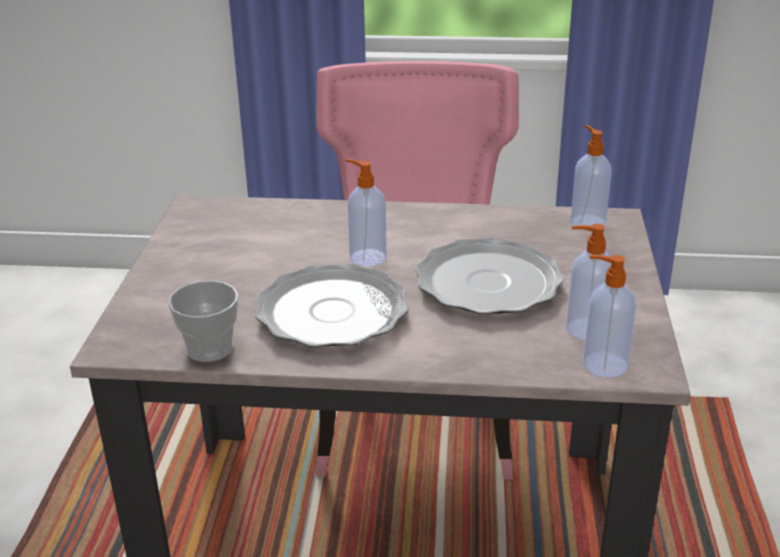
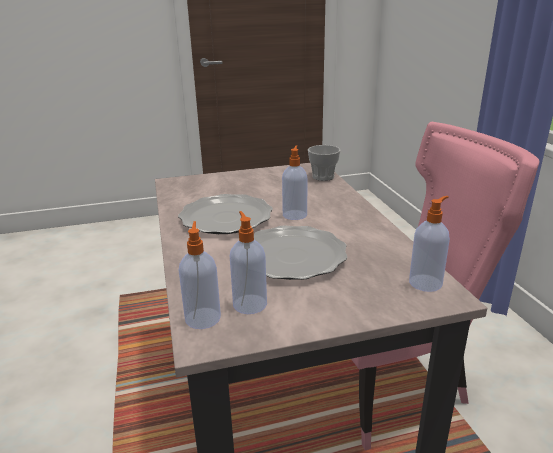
camera: 70 degrees right, 5 degrees down
(209, 348) = (177, 199): cup -> cup (323, 177)

